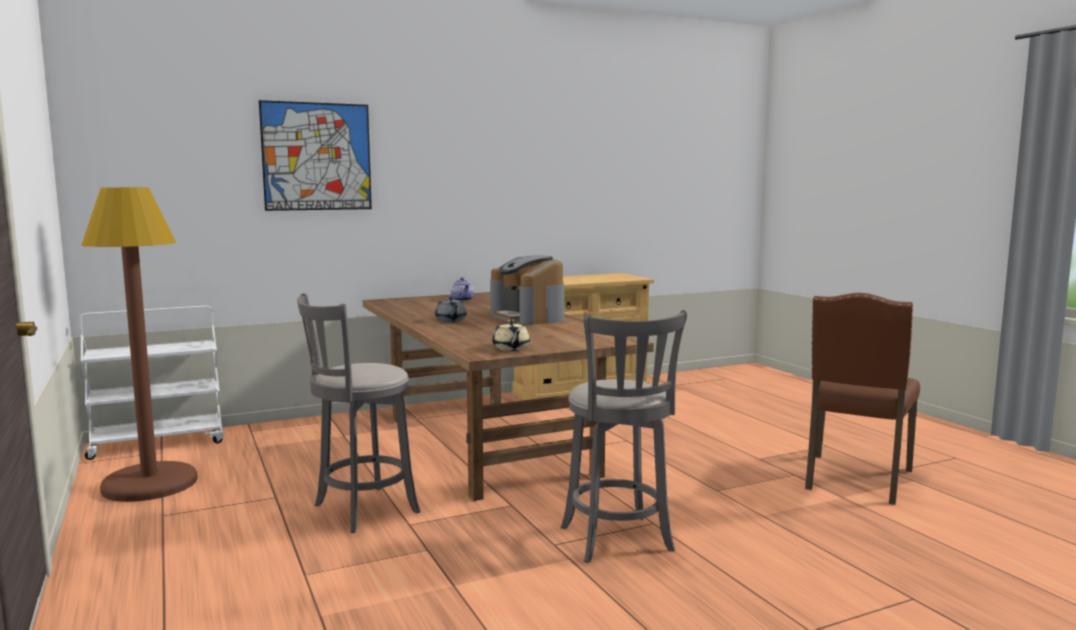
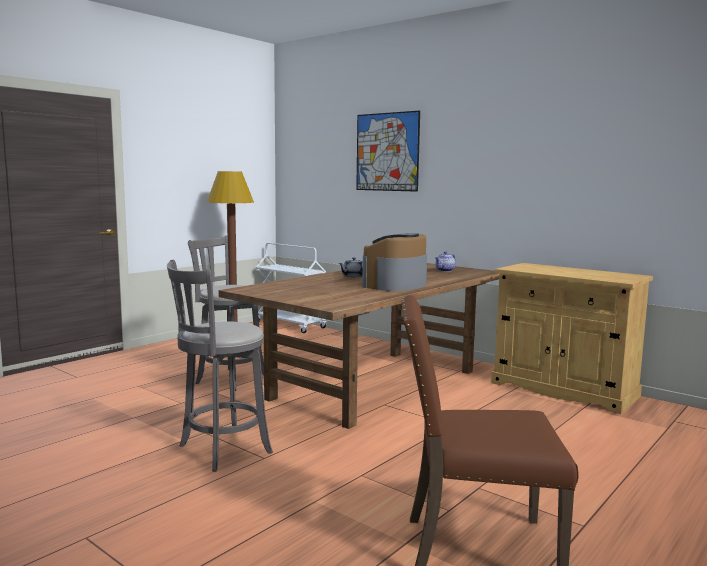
camera: 65 degrees right, 0 degrees up
(511, 348) = (266, 291): beige teapot -> none

